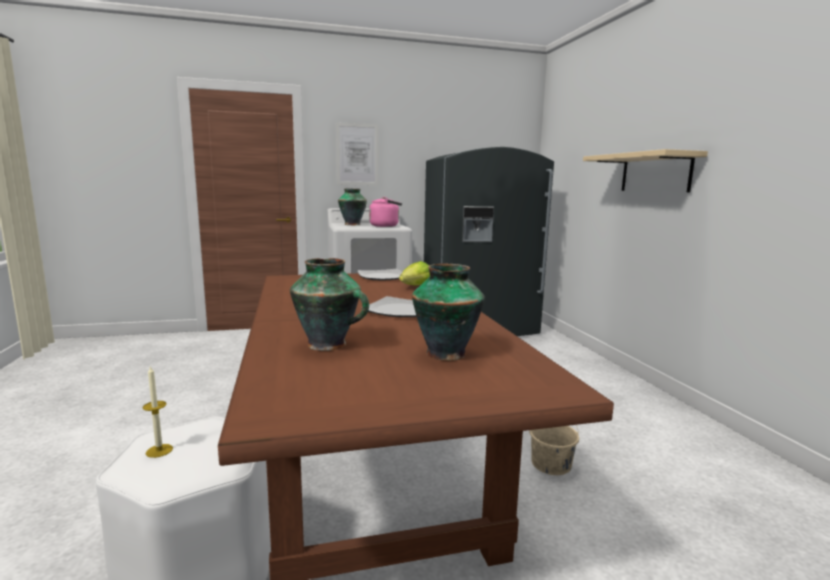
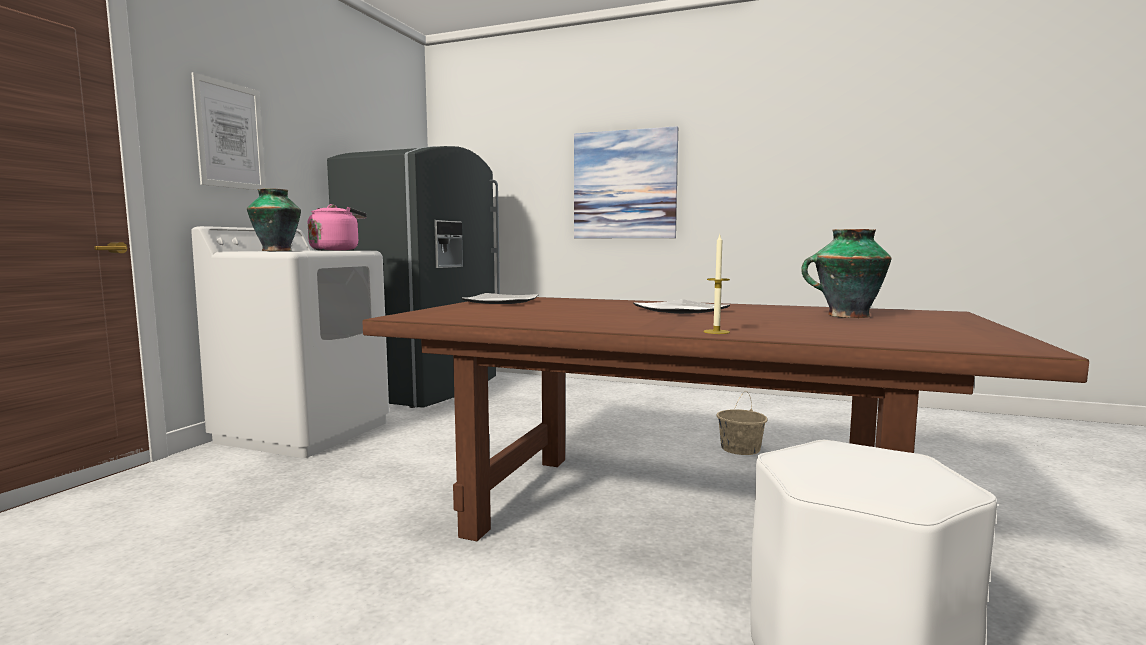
camera: 55 degrees left, 5 degrees down
(159, 450) = (864, 482): candle -> candle (716, 332)
(329, 345) = (797, 328): vase -> none
(416, 286) = (577, 301): lettuce -> none
(655, 173) = (624, 185): beige shelf -> picture

